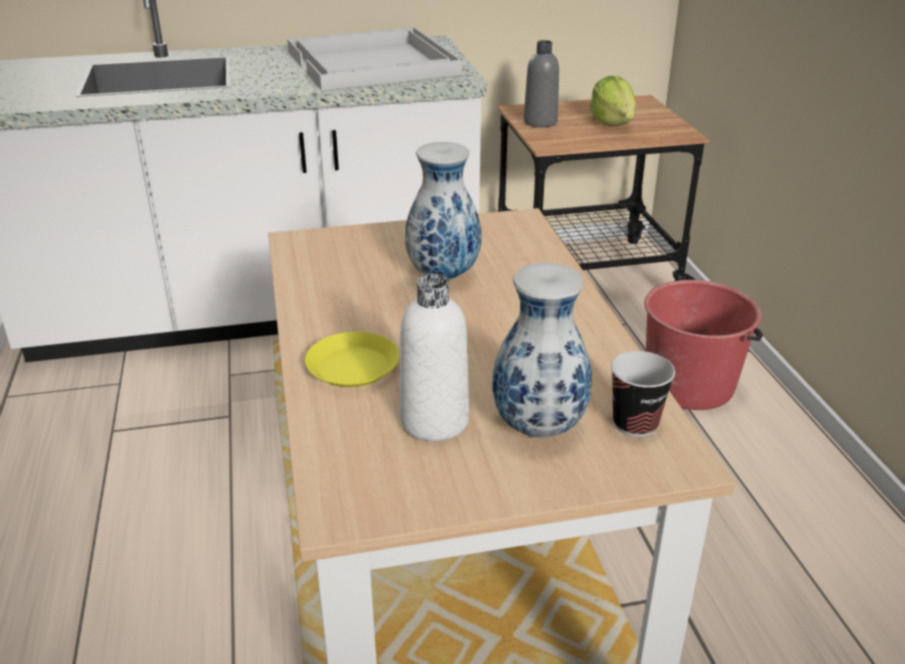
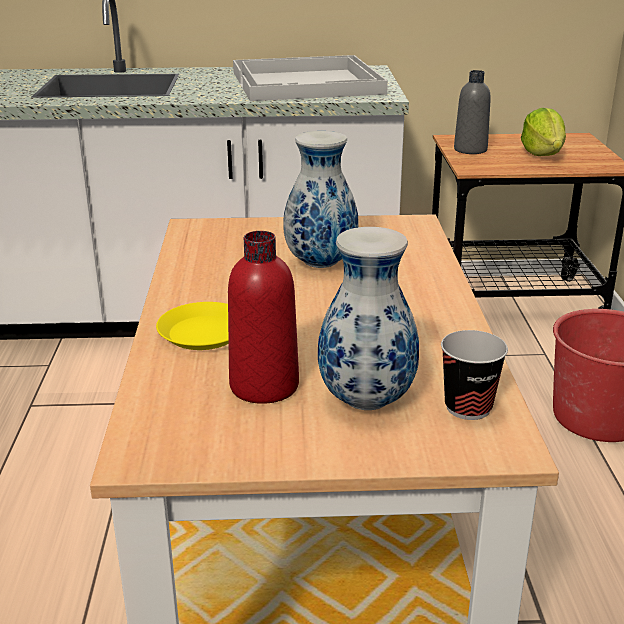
camera: 10 degrees right, 5 degrees down
(434, 421) = (264, 386): white bottle -> red bottle

